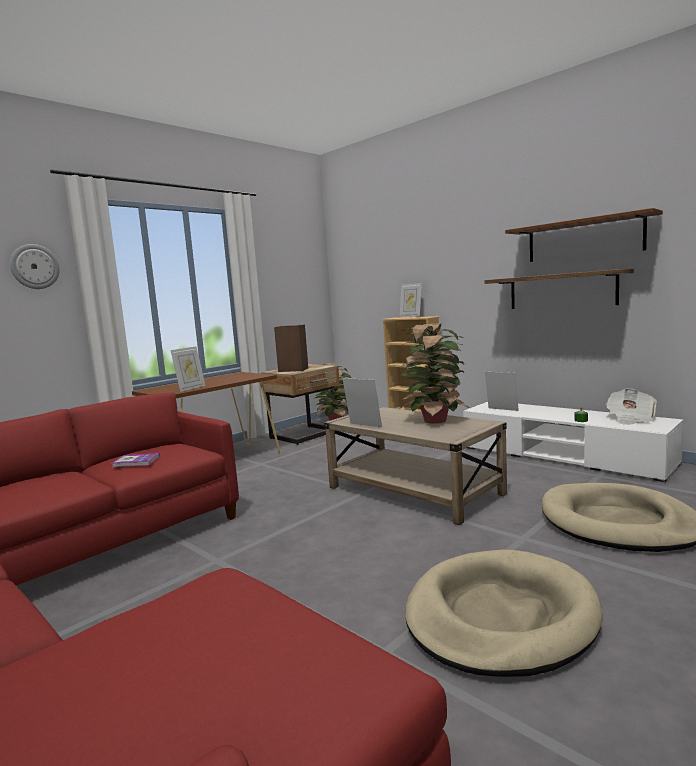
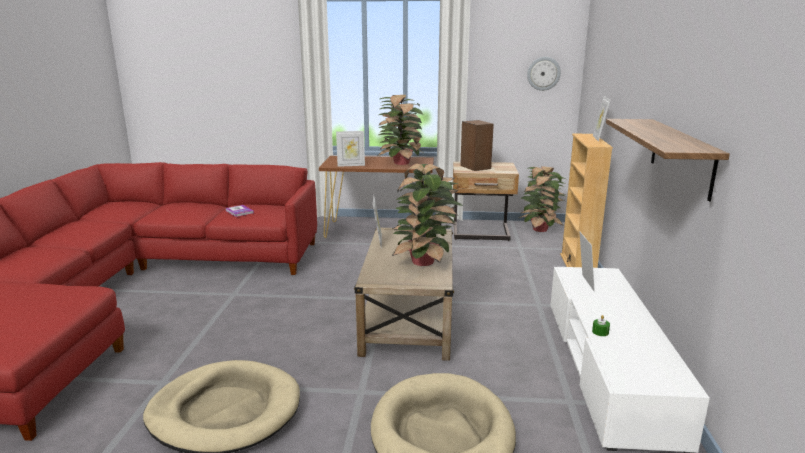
camera: 50 degrees right, 10 degrees up
(34, 266) = (278, 52): wall clock -> wall clock (543, 73)
(230, 378) = (401, 162): none -> potted plant
(584, 239) = (707, 89): brown shelf -> none
(630, 419) = (651, 360): newspaper -> none

